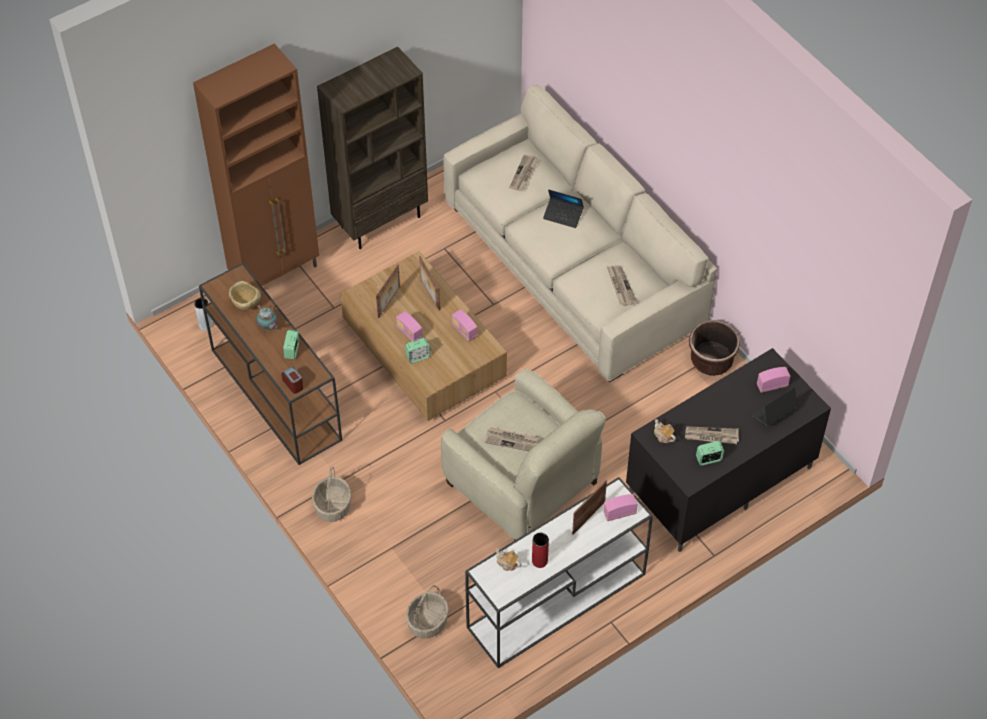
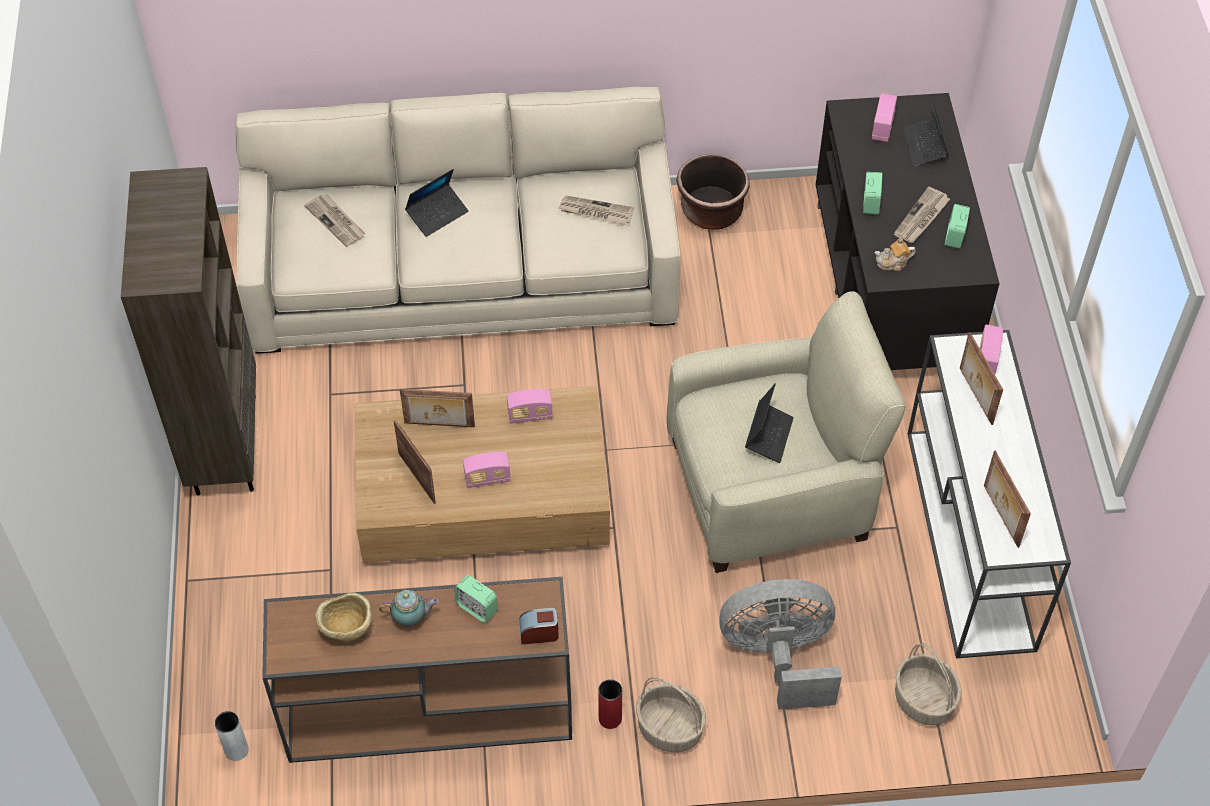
camera: 60 degrees left, 0 degrees up
(276, 273) = (214, 613): brown cabinet -> none
(410, 538) = (779, 657): none -> grey fan
(418, 356) = (534, 487): alarm clock -> alarm clock (870, 203)
(507, 563) = (1000, 516): teapot -> picture frame
(511, 440) = (768, 435): newspaper -> laptop
(539, 561) = (1014, 479): red vase -> red vase (610, 718)

